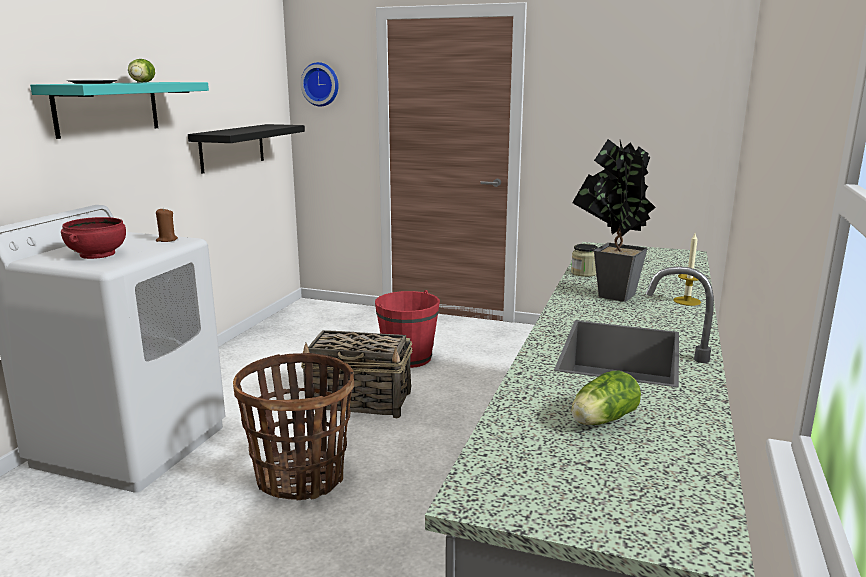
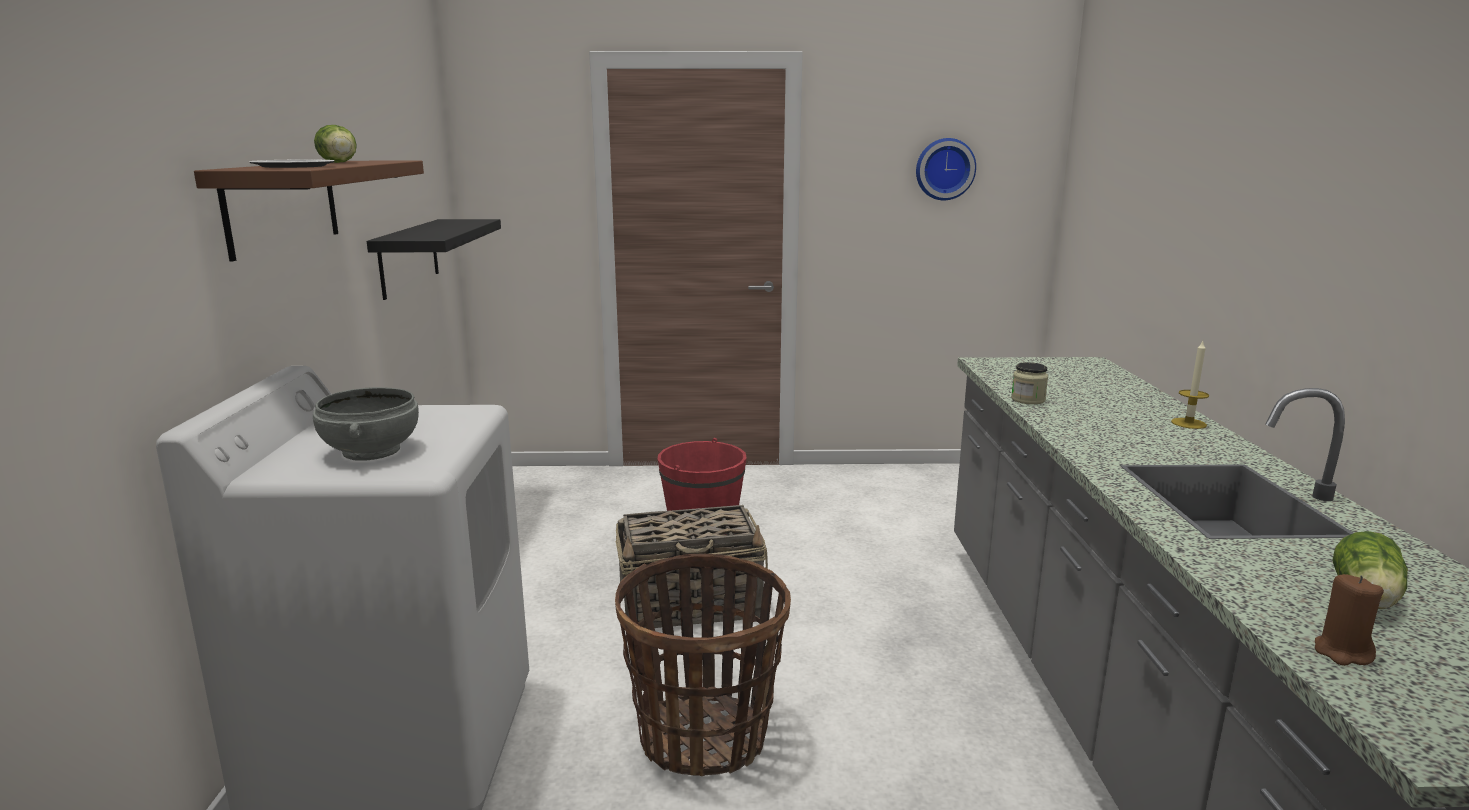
camera: 20 degrees left, 0 degrees up
(97, 254) = (370, 451): red bowl -> grey bowl
(107, 108) = (283, 205): turquoise shelf -> brown shelf
(166, 240) = (447, 413): brown candle -> brown candle (1342, 652)
(321, 84) = (506, 159): wall clock -> wall clock (944, 169)
(611, 296) = (1105, 427): potted plant -> none

